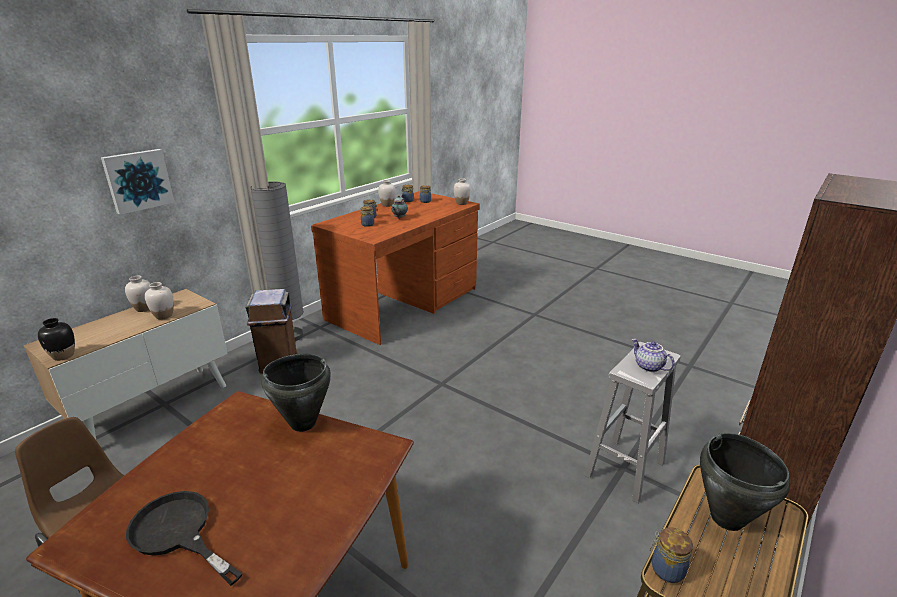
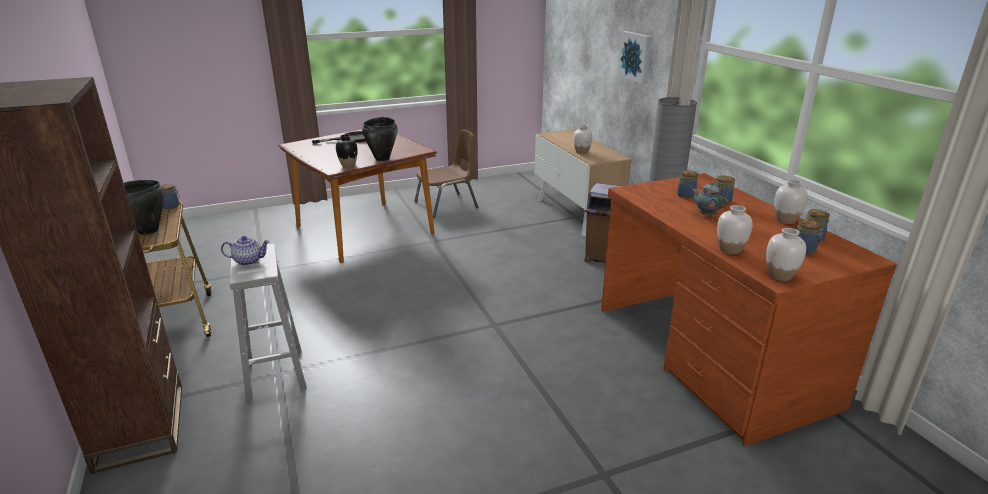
camera: 120 degrees right, 0 degrees up
(63, 356) = (547, 135): black vase -> black vase (348, 165)
(144, 308) = (600, 148): white vase -> white vase (729, 250)

